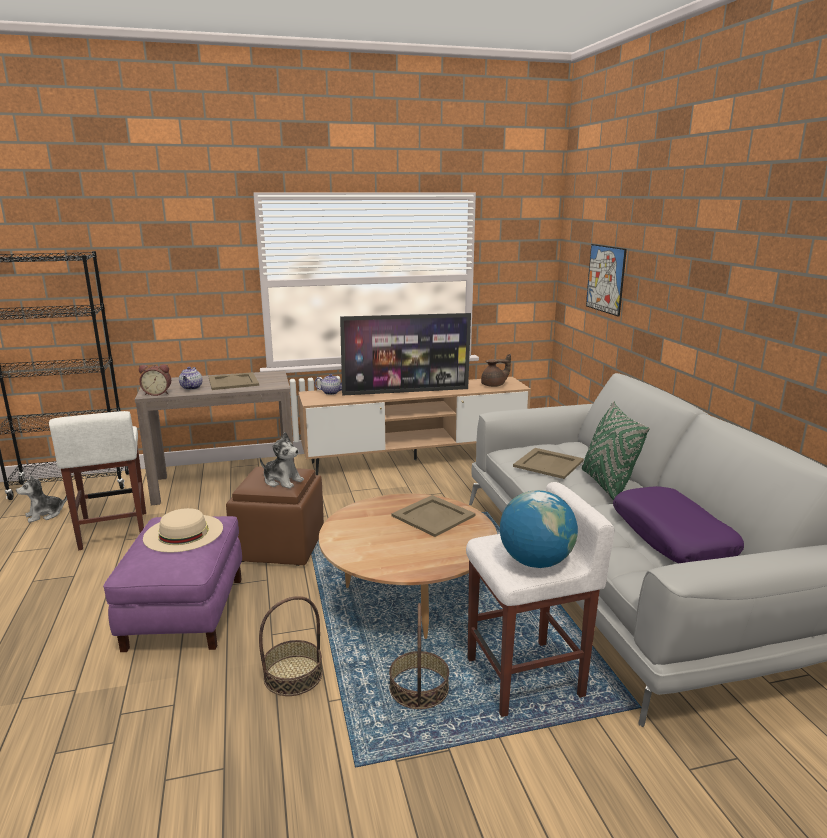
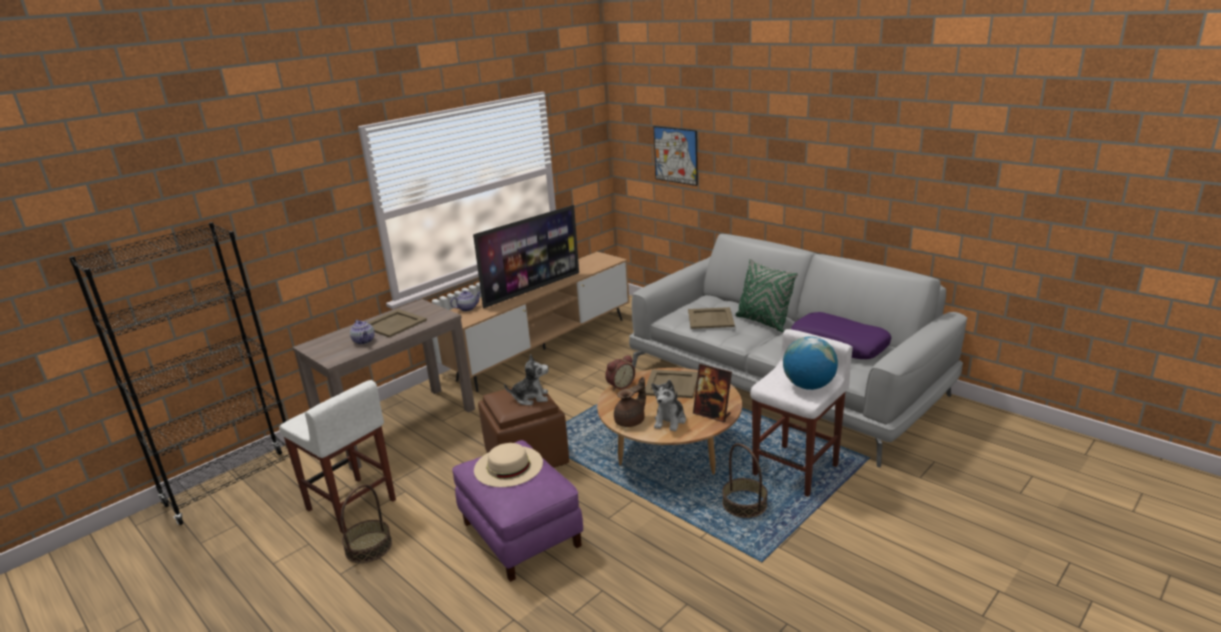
camera: 30 degrees left, 5 degrees up
(45, 515) = (250, 521): plush toy -> plush toy (670, 421)
(157, 393) = (340, 356): alarm clock -> alarm clock (620, 385)
(293, 675) = (658, 534): basket -> basket (368, 547)
(431, 560) = (712, 414): none -> picture frame
(494, 385) = (595, 264): brown teapot -> brown teapot (631, 421)

